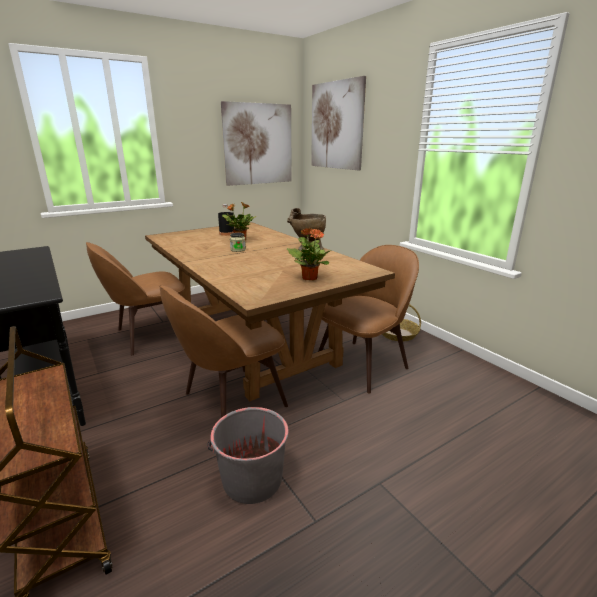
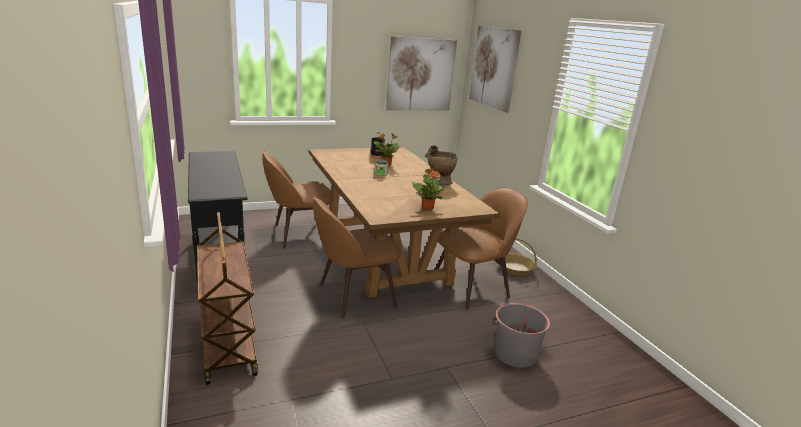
camera: 10 degrees right, 0 degrees up
(251, 479) = (355, 347): grey bucket -> grey bucket (514, 353)

